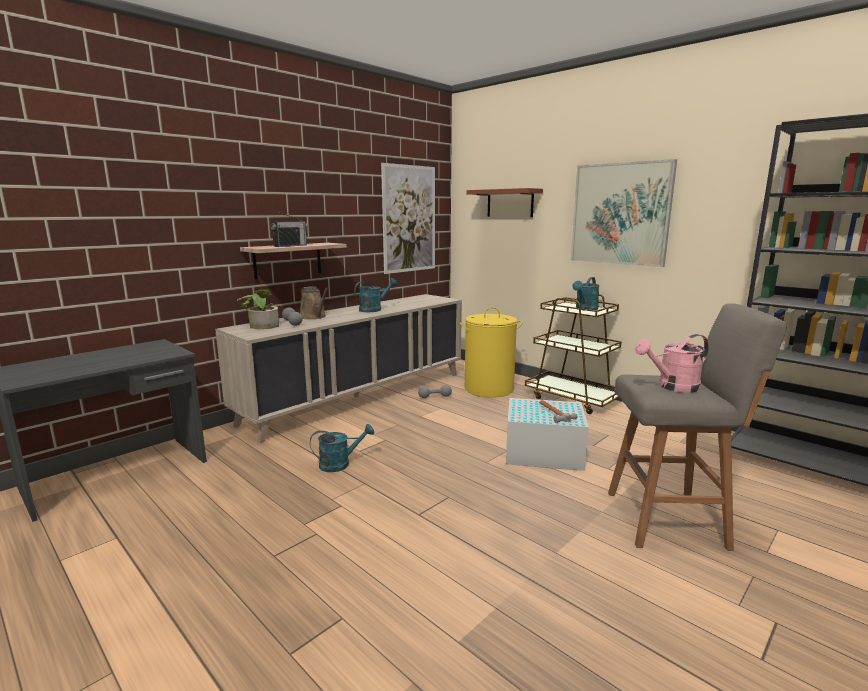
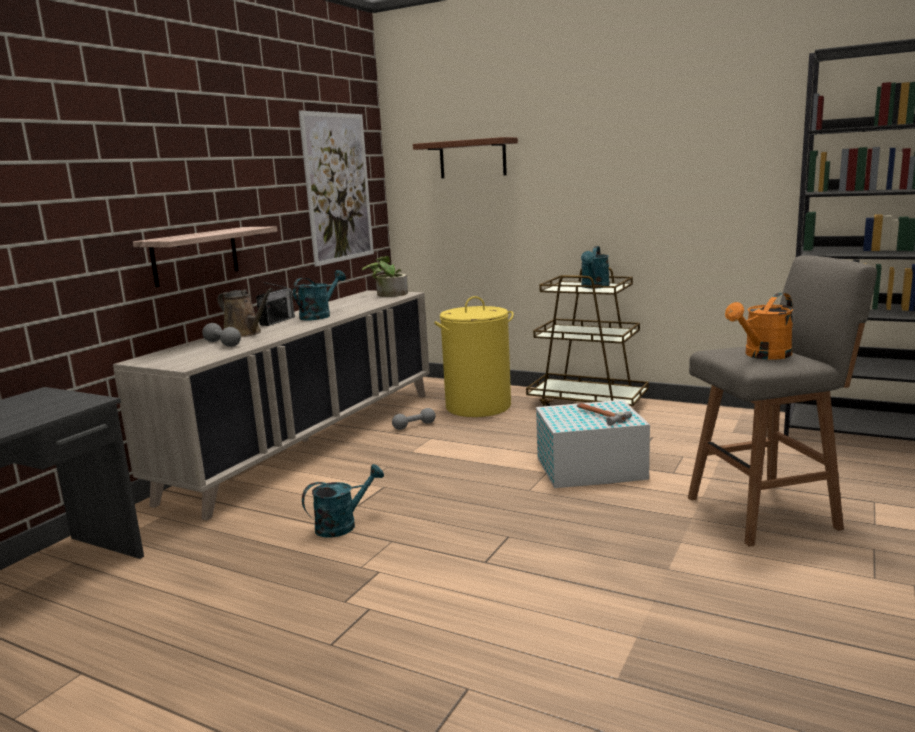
camera: 15 degrees left, 0 degrees up
(261, 325) = (179, 352): potted plant -> potted plant (388, 294)
(290, 246) = (206, 234): radio -> radio (277, 321)
(620, 214) = (623, 164): picture -> none
(672, 387) = (762, 355): pink watering can -> orange watering can

